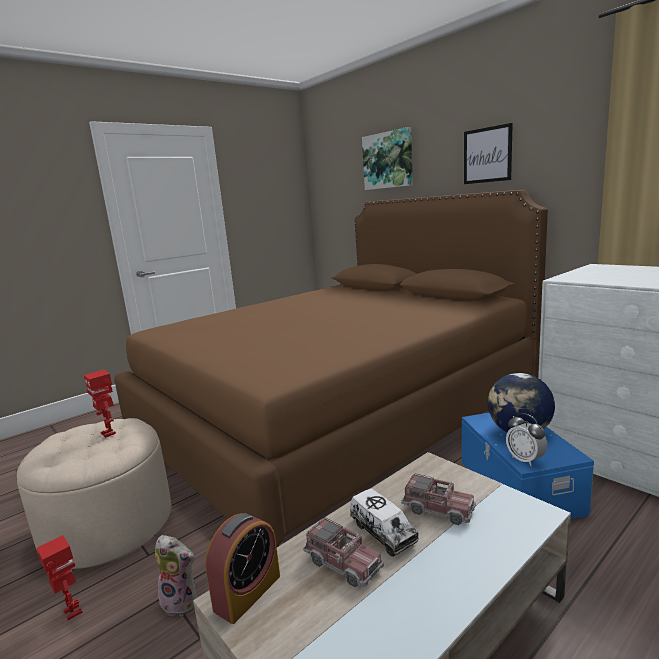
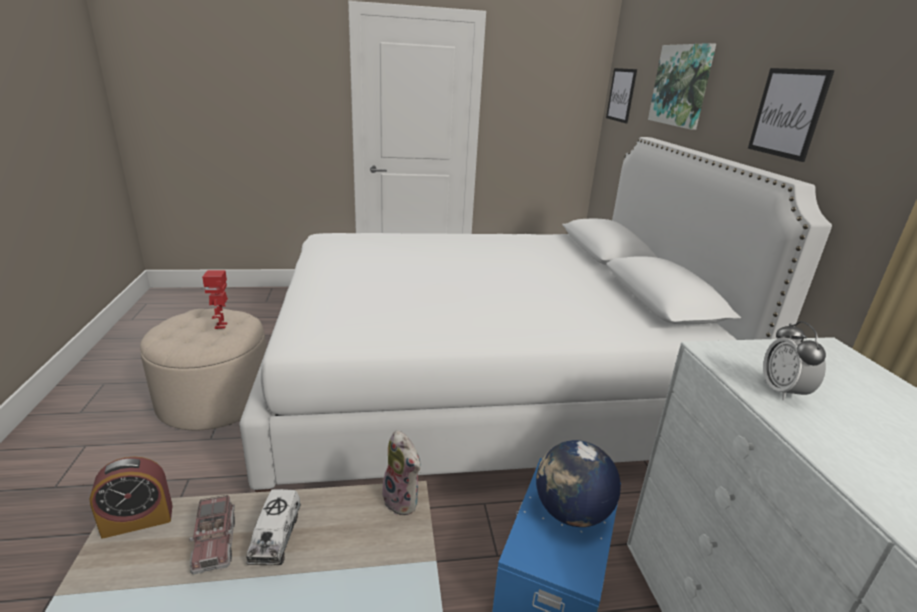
camera: 30 degrees right, 10 degrees up
(71, 612) = (132, 455): toy robot -> none
(182, 601) = (188, 491): plush toy -> plush toy (403, 500)
(327, 181) = (621, 95): none -> picture
(340, 417) = (481, 388): brown bed -> white bed
(438, 509) = (344, 546): toy truck -> none
(525, 460) = (526, 549): alarm clock -> alarm clock (783, 391)

